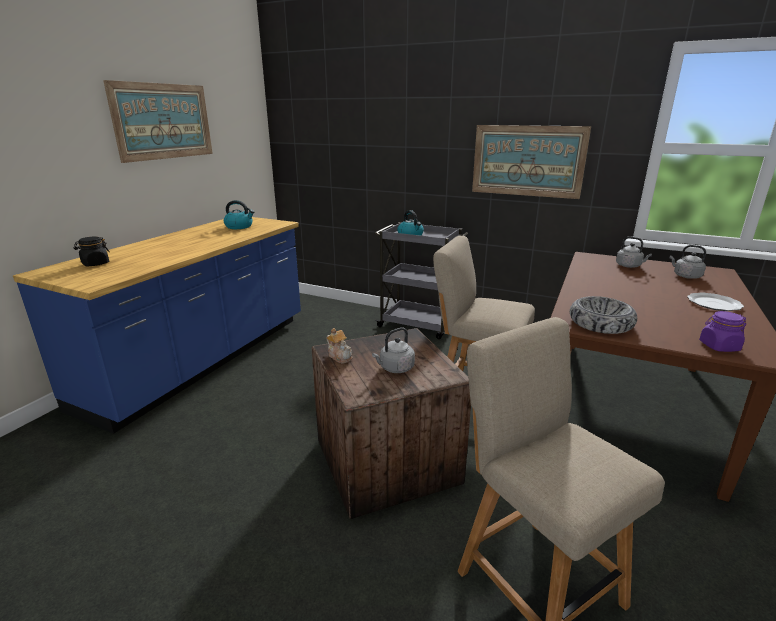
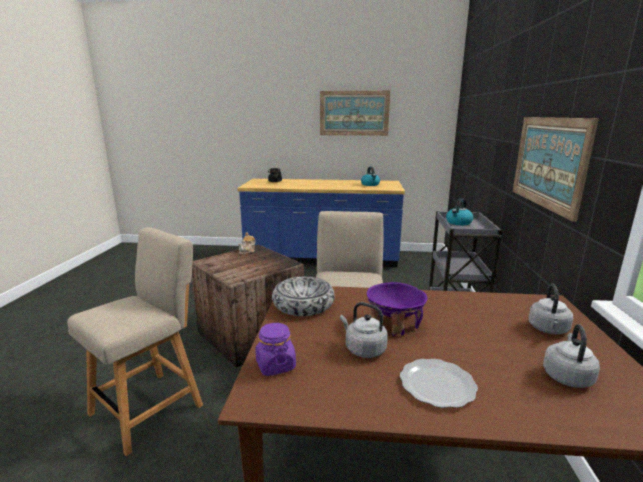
camera: 70 degrees right, 5 degrees down
(395, 368) = (237, 265): grey kettle -> grey kettle (363, 349)
(633, 299) = (394, 324): none -> purple bowl

